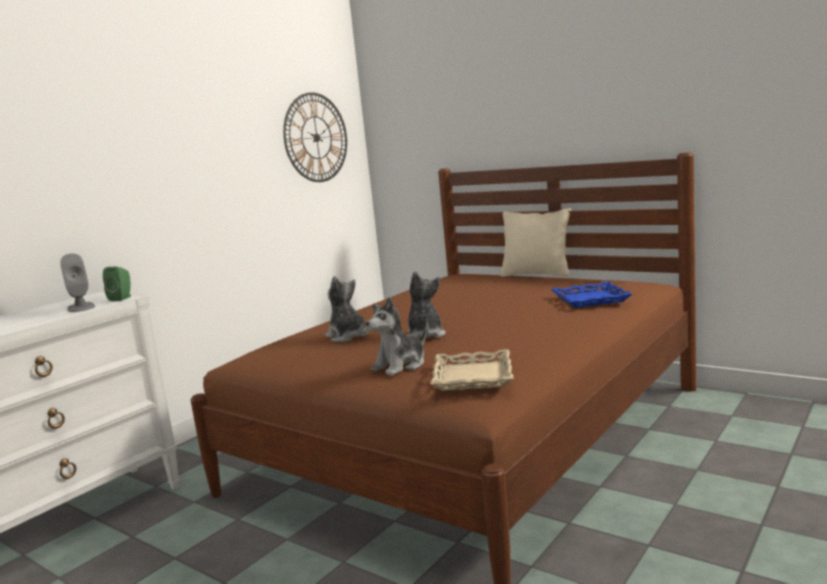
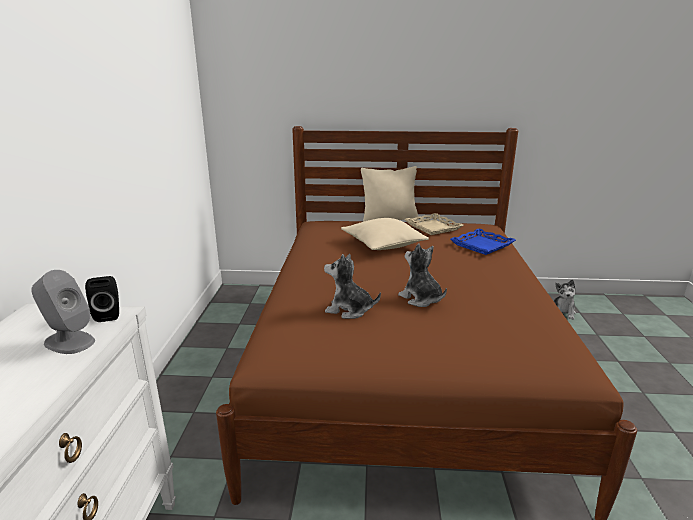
camera: 35 degrees left, 10 degrees up
(122, 298) = (109, 314): green speaker -> black speaker
(316, 137) = (174, 88): wall clock -> none
(400, 366) = (458, 339): plush toy -> plush toy (562, 312)
(473, 376) = (541, 341): beige tray -> beige tray (433, 227)
(478, 293) = (383, 244): none -> beige pillow

